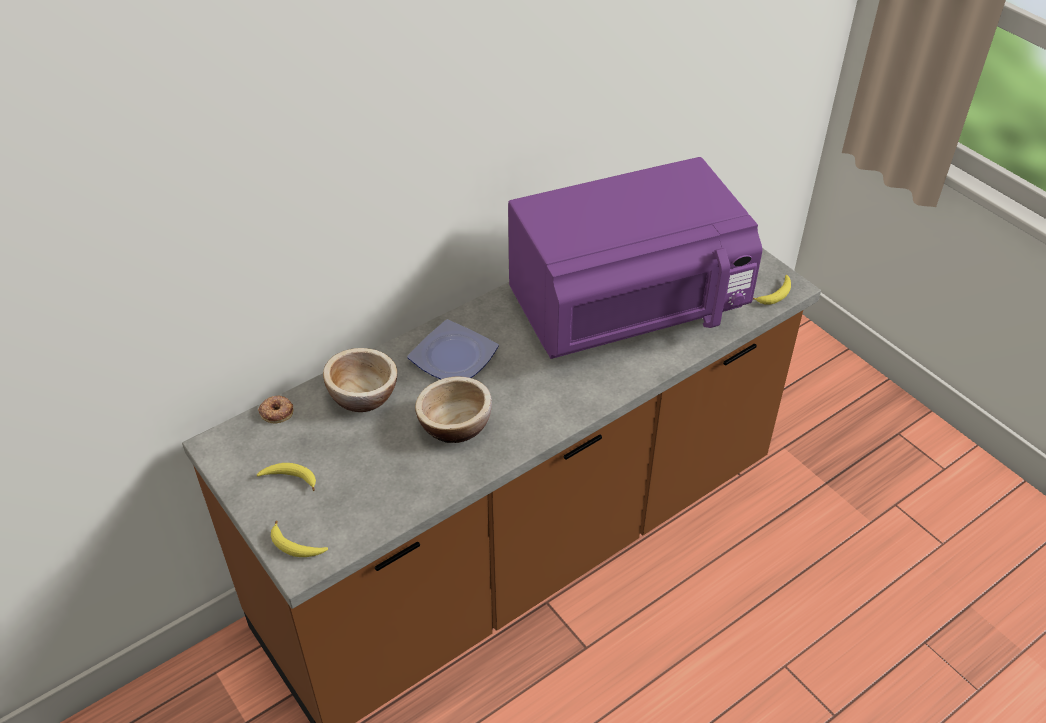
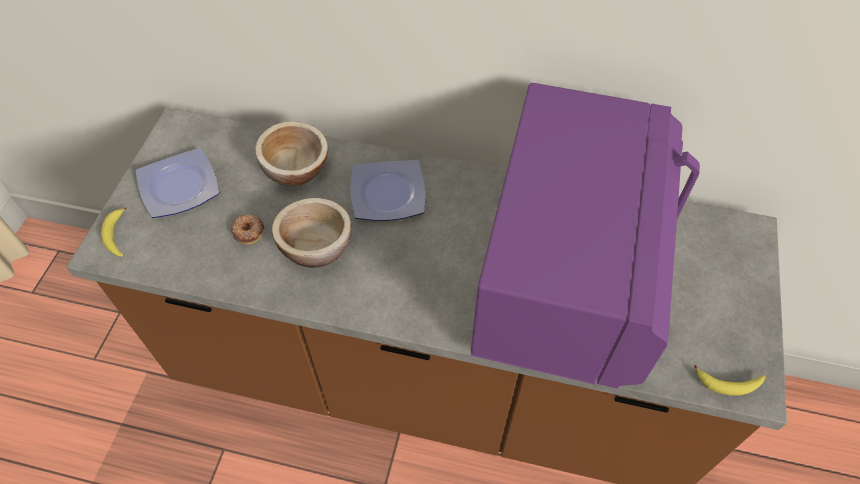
camera: 50 degrees right, 10 degrees up
(276, 411) = (235, 133): donut -> donut (248, 231)
(290, 478) = (178, 186): banana -> plate
(627, 310) = (568, 274): purple microwave -> purple microwave turned 105 degrees counterclockwise

